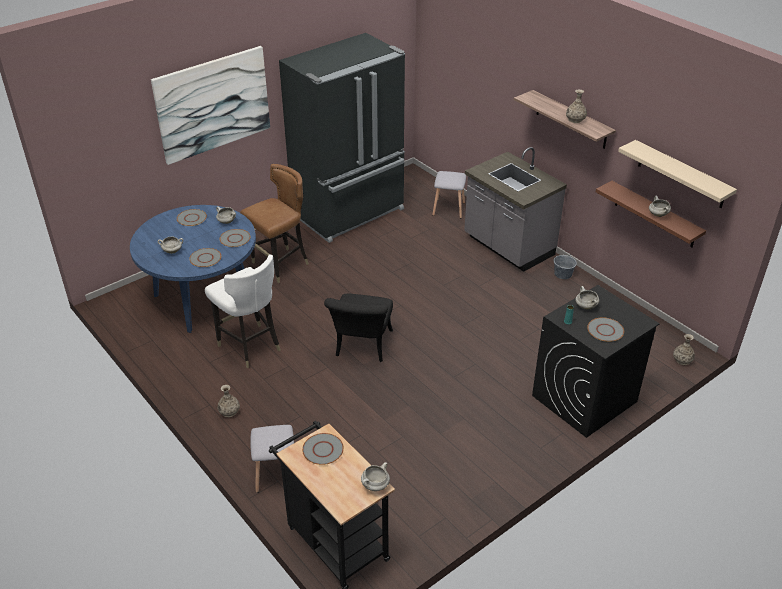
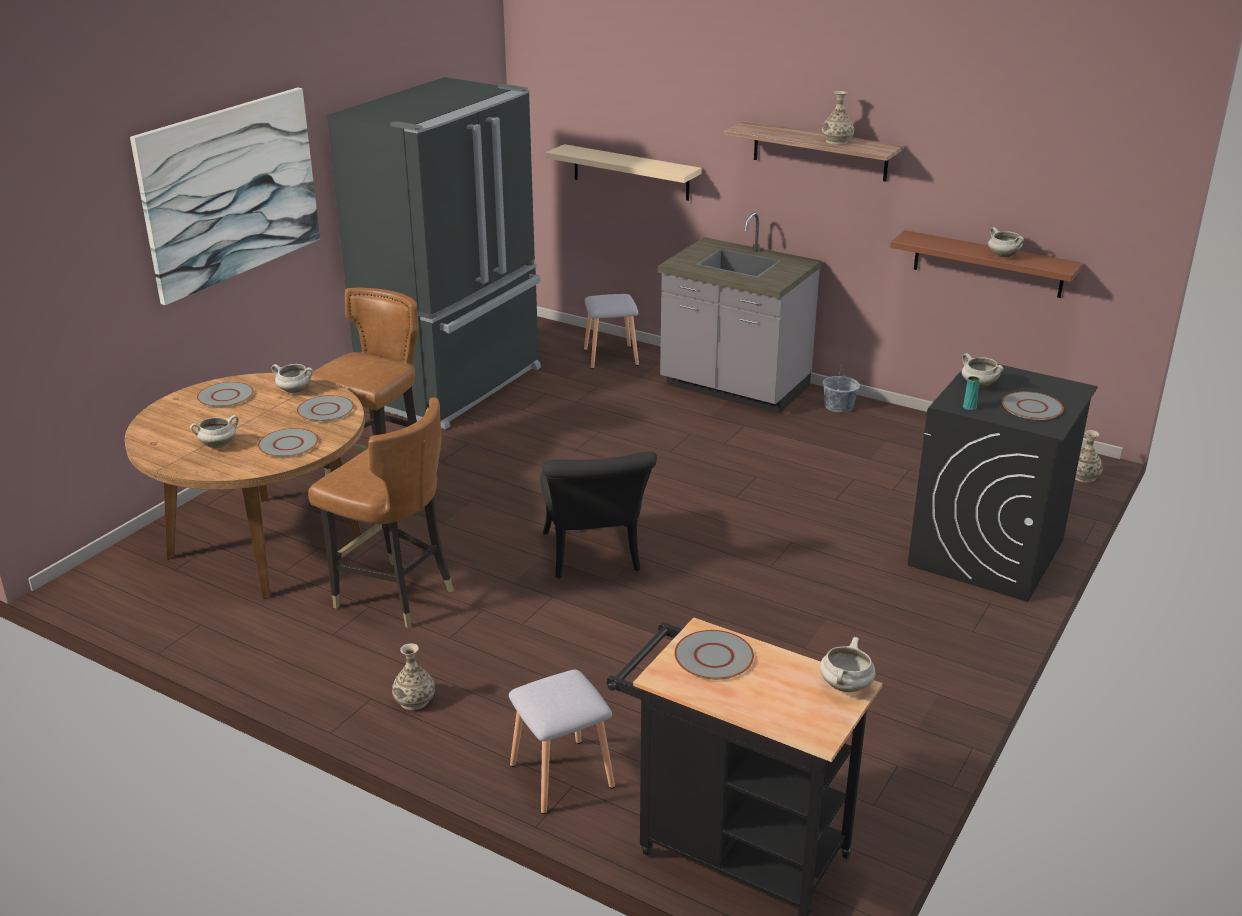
camera: 20 degrees left, 10 degrees down
(203, 299) = (265, 545): blue dining table -> brown dining table
(250, 346) = (394, 596): white chair -> brown chair
(681, 174) = (1029, 184): beige shelf -> beige shelf (631, 172)

